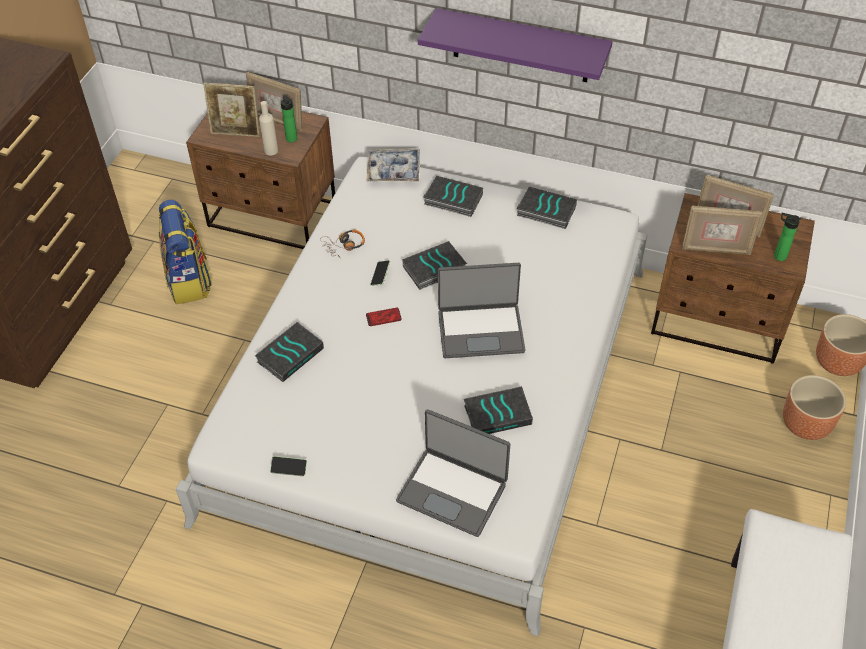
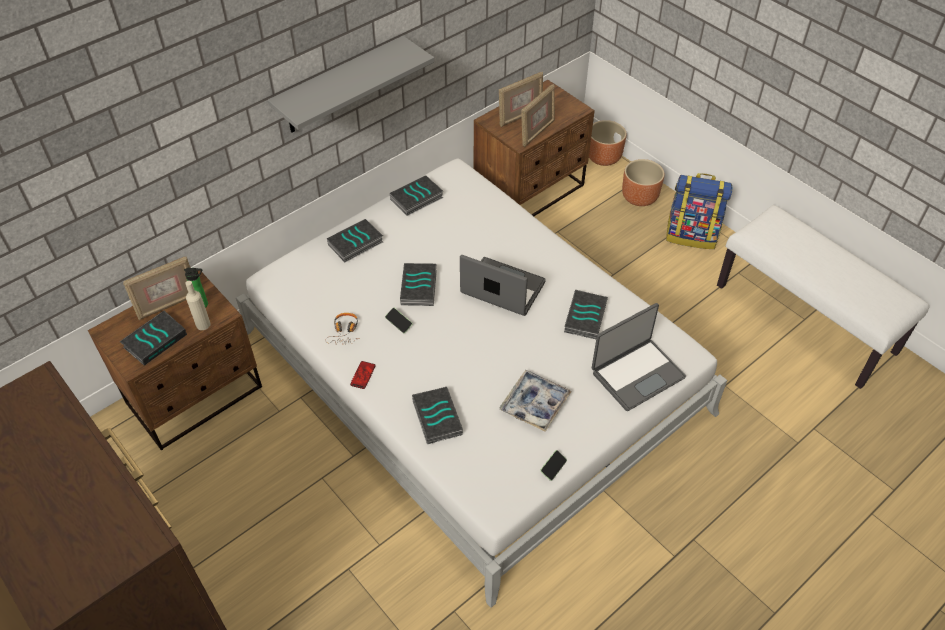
camera: 60 degrees left, 0 degrees up
(189, 281) = (216, 492): backpack -> backpack (692, 235)
(236, 133) = (155, 340): picture frame -> book
(383, 317) = (444, 340): phone -> phone (363, 375)
(394, 170) = (288, 264): tray -> tray (535, 404)
(481, 330) = (502, 289): laptop -> laptop turned 90 degrees counterclockwise
(521, 46) = (340, 86): purple shelf -> grey shelf
(778, 256) = (565, 109): bottle -> none

